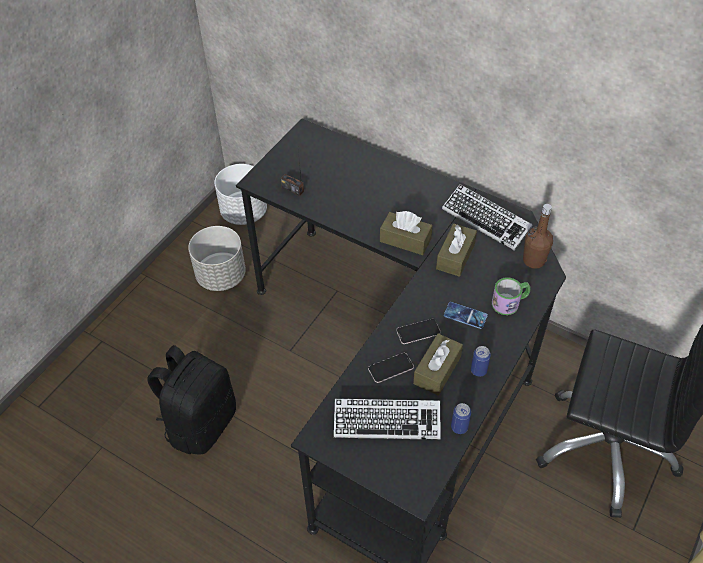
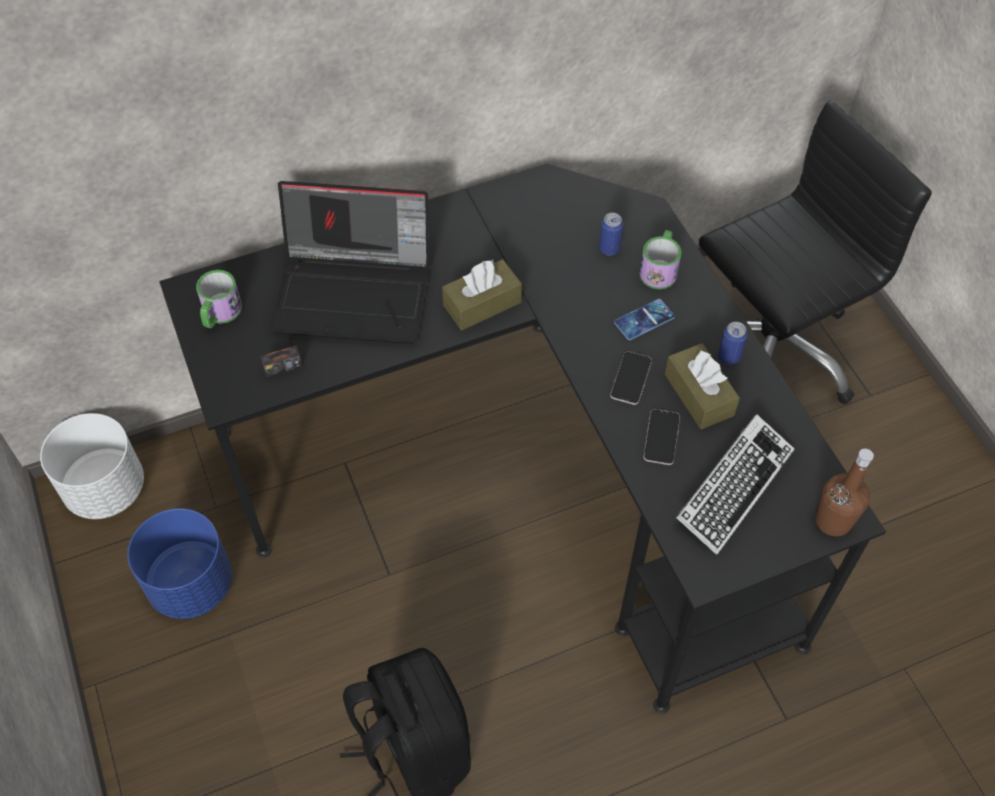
camera: 55 degrees left, 5 degrees up
(221, 276) = (191, 584): grey planter -> blue planter
(302, 149) = (219, 314): none -> mug
(363, 187) = (355, 292): none -> laptop
(455, 256) = (550, 273): brown tissue box -> none
(459, 427) = (790, 423): can -> can (609, 249)
(486, 220) = (523, 211): keyboard -> none
(533, 260) = (619, 209): brown bottle -> brown bottle (833, 521)

